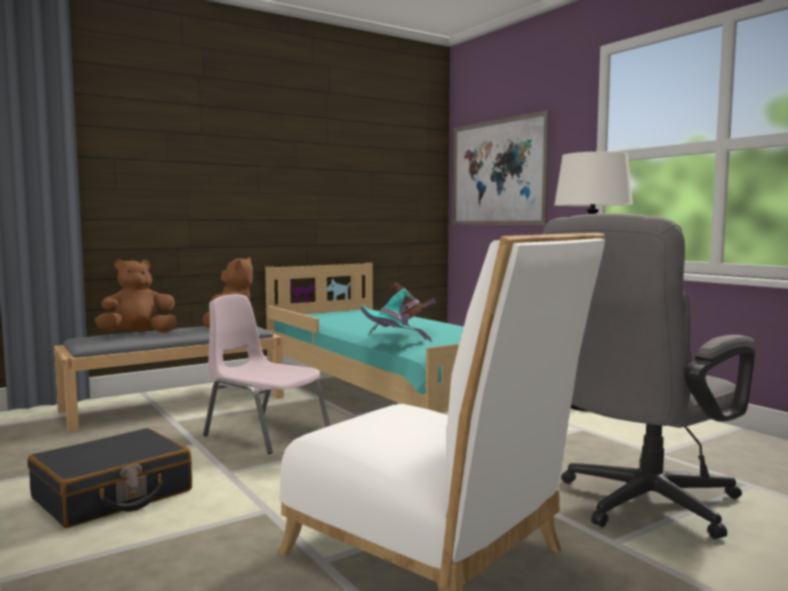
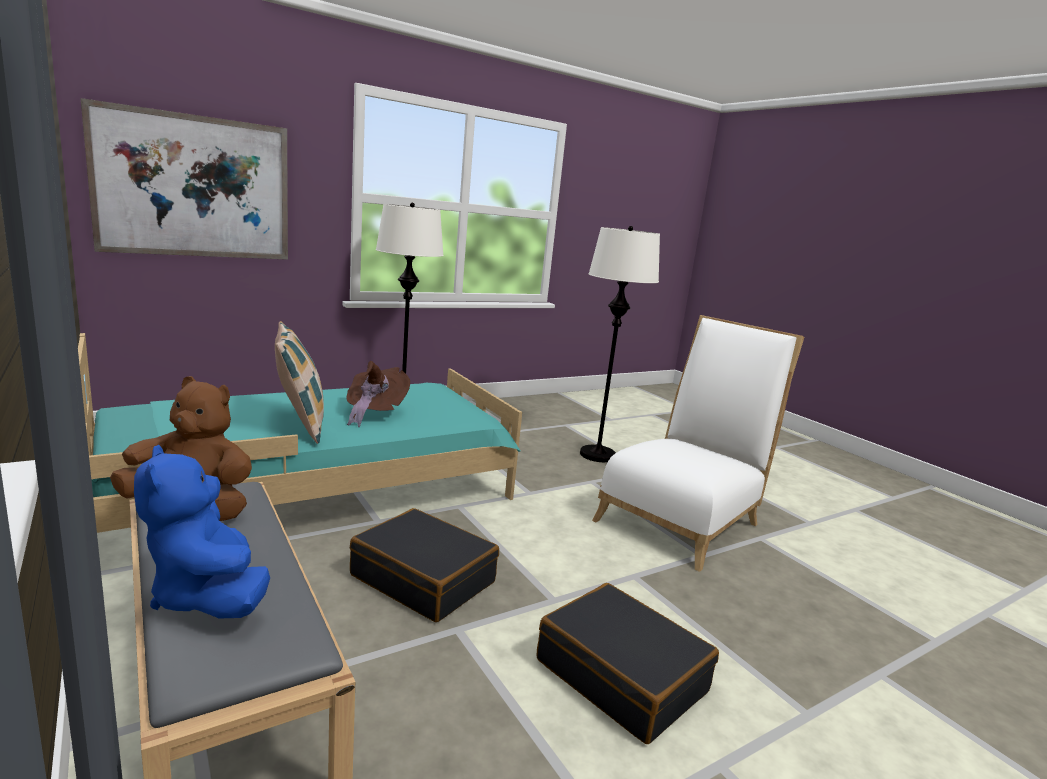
camera: 90 degrees left, 10 degrees up
(138, 334) = (208, 595): brown plush toy -> blue plush toy
(265, 432) = (424, 578): pink chair -> black suitcase
(361, 326) = (299, 425): none -> pillow
(393, 345) = (438, 425): turquoise hat -> none
(638, 505) = (597, 455): grey office chair -> white floor lamp

